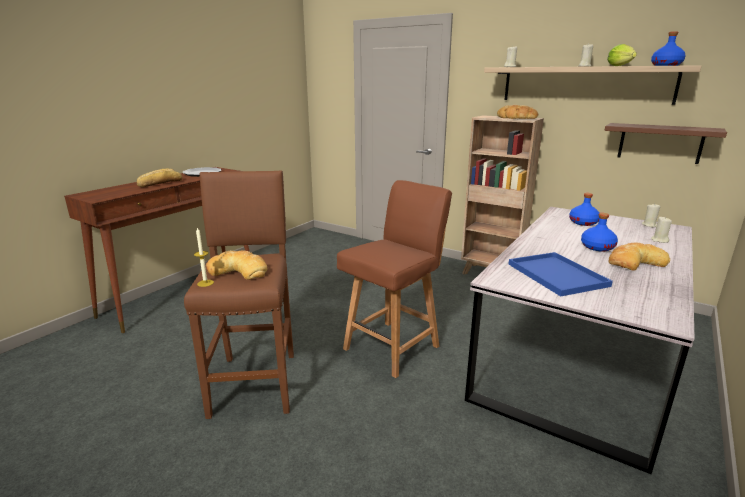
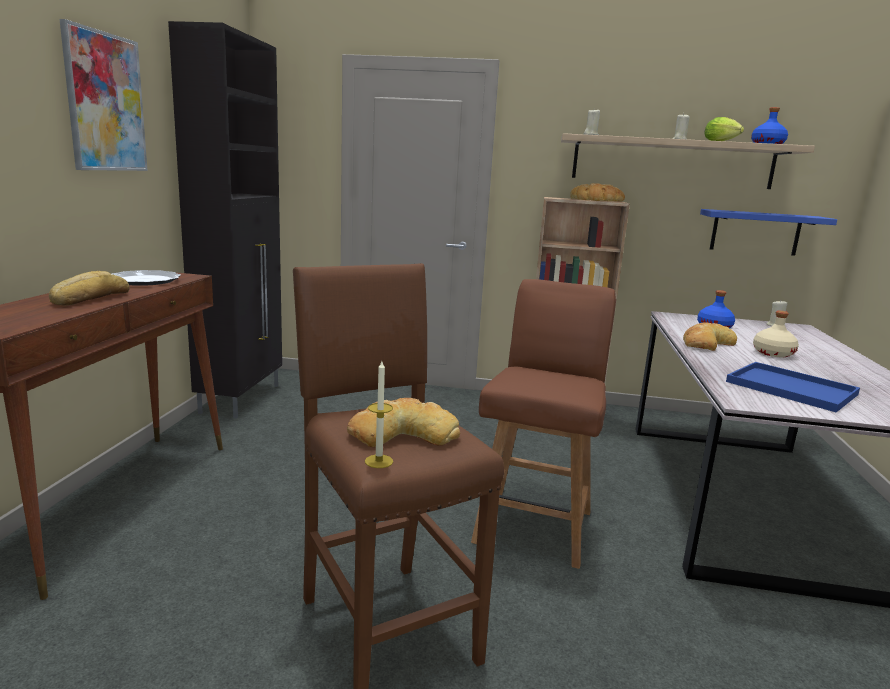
camera: 25 degrees left, 5 degrees down
(186, 72) = (105, 102): none -> picture
(287, 245) = (242, 398): none -> black cabinet
(597, 247) = (772, 353): blue bottle -> beige bottle
(634, 262) = (831, 366): bread -> bread (706, 344)
(659, 240) = (810, 341): beige candle -> none
(660, 143) = (755, 232): brown shelf -> blue shelf

